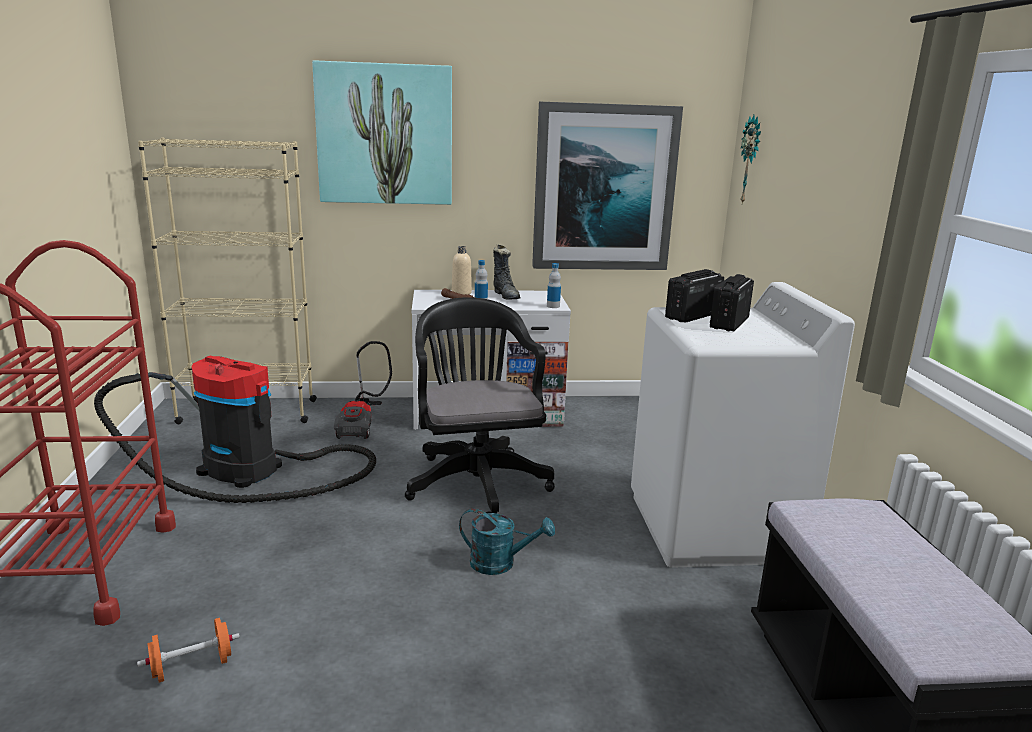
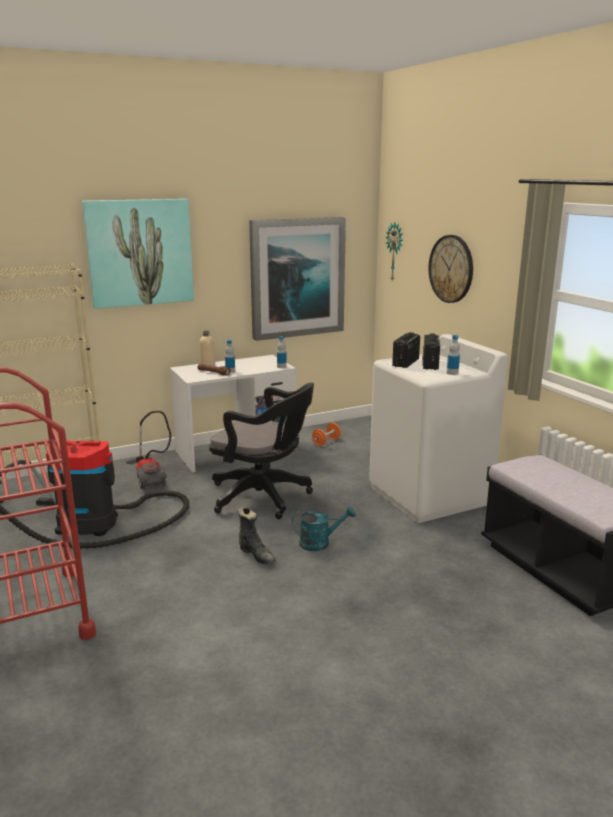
camera: 20 degrees left, 0 degrees up
(192, 667) = (175, 645): orange dumbbell -> orange dumbbell (326, 442)
(476, 480) = (264, 497): black office chair -> black office chair turned 150 degrees clockwise
(506, 296) = (242, 363): black boot -> black boot (256, 555)
(752, 339) = (452, 373): none -> bottle
(812, 183) = (451, 269): none -> wall clock

